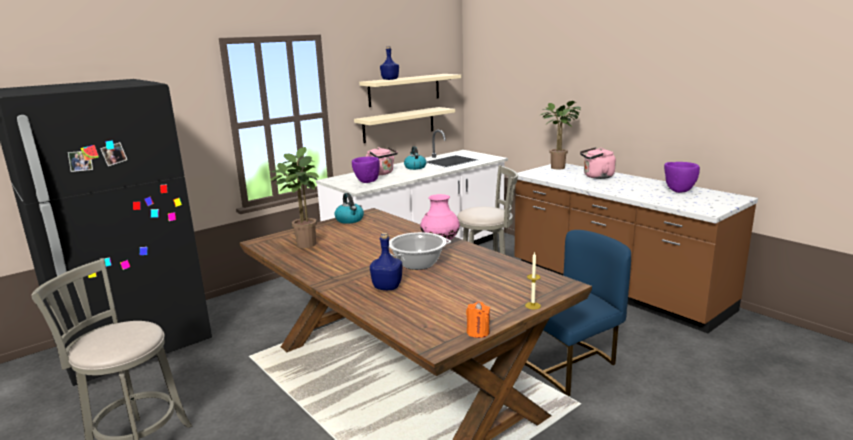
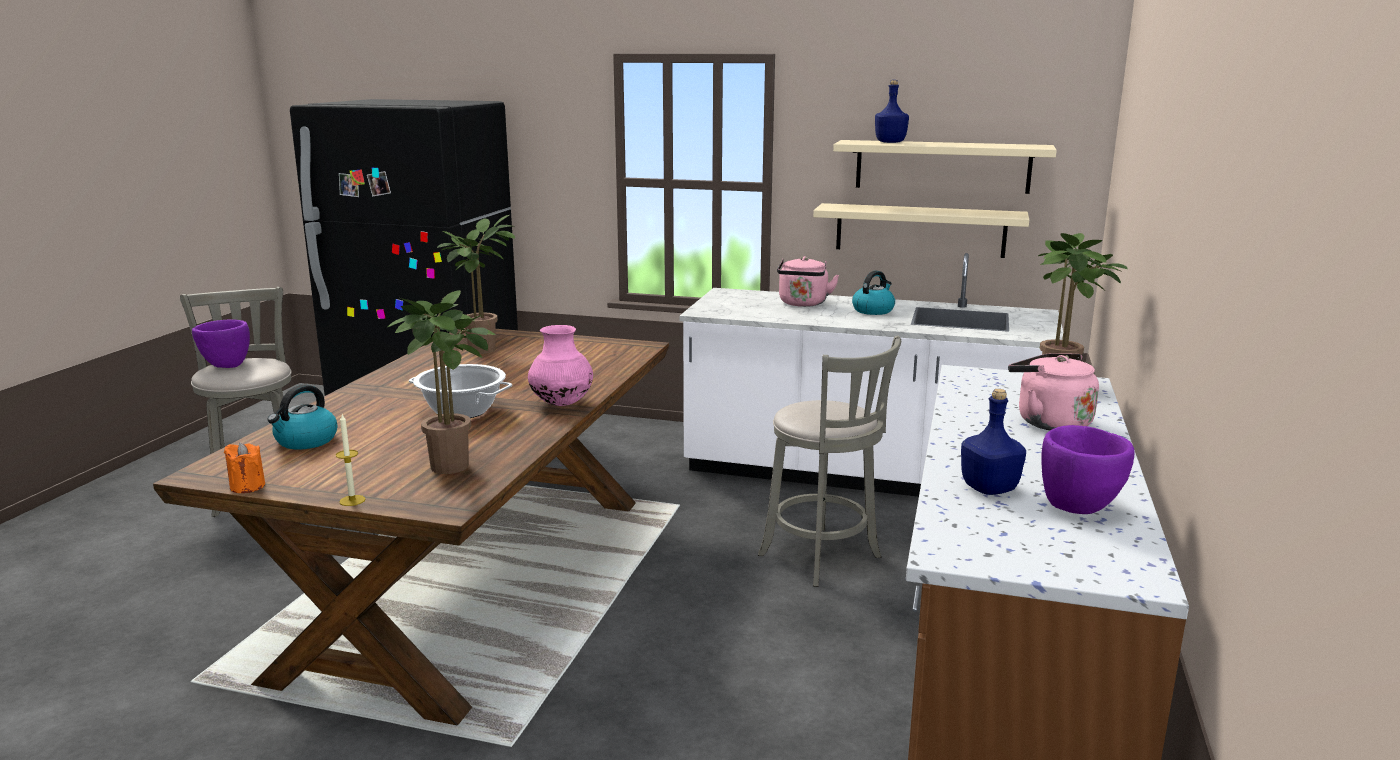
camera: 55 degrees right, 0 degrees up
(350, 220) = (598, 344): kettle -> kettle (306, 441)
(367, 182) = (745, 307): purple bowl -> purple bowl (226, 365)
(387, 287) = (367, 415): blue bottle -> blue bottle (988, 488)
(510, 277) = (453, 468): none -> potted plant
(569, 364) = (629, 706): blue chair -> none

